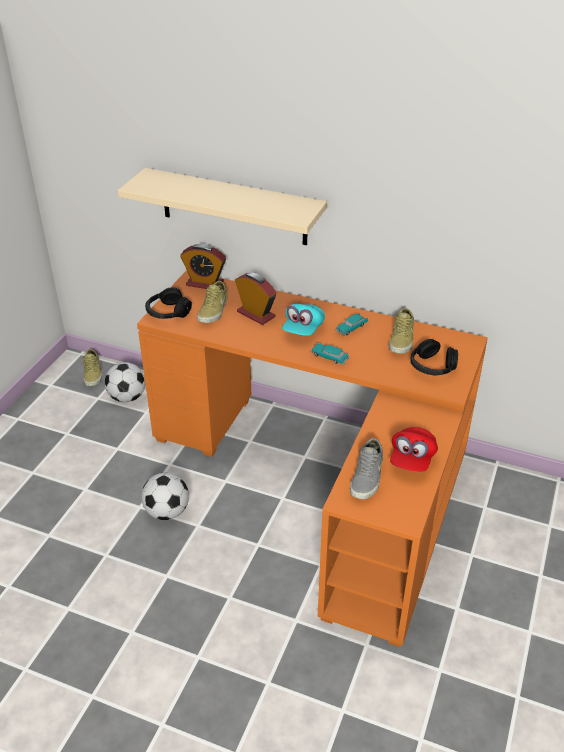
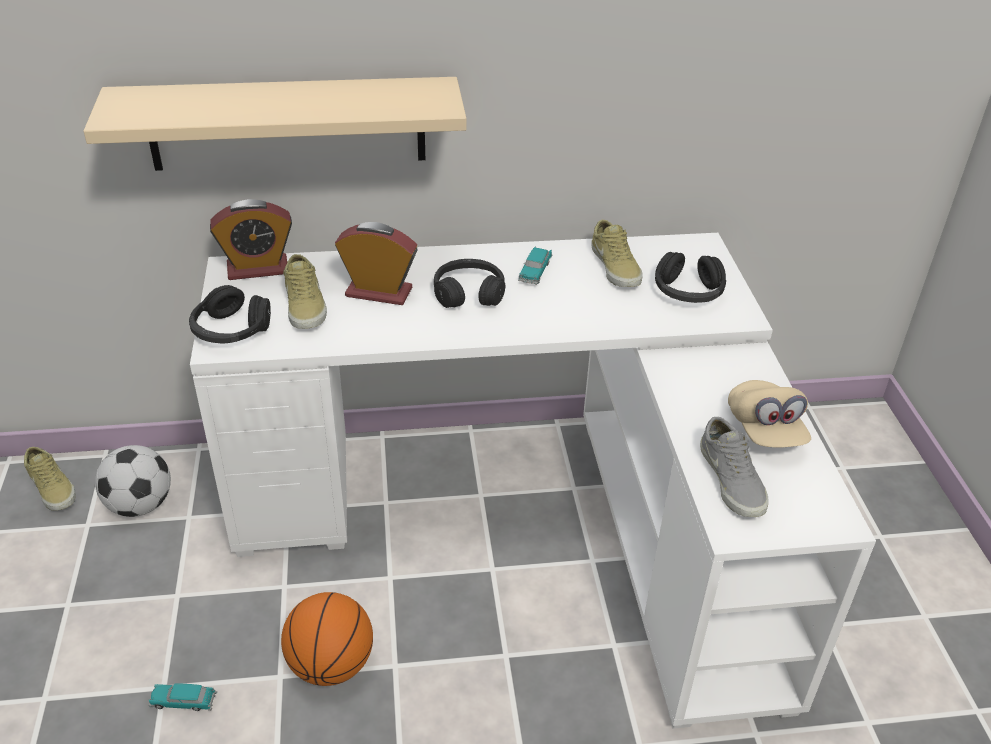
camera: 30 degrees left, 0 degrees up
(167, 511) = (331, 665): football -> basketball
(303, 329) = (469, 293): turquoise cap -> black headphones
(325, 479) = (532, 516): orange desk -> white desk
(329, 357) = (541, 321): toy car -> toy car (183, 701)
(412, 459) = (765, 430): red cap -> beige cap

